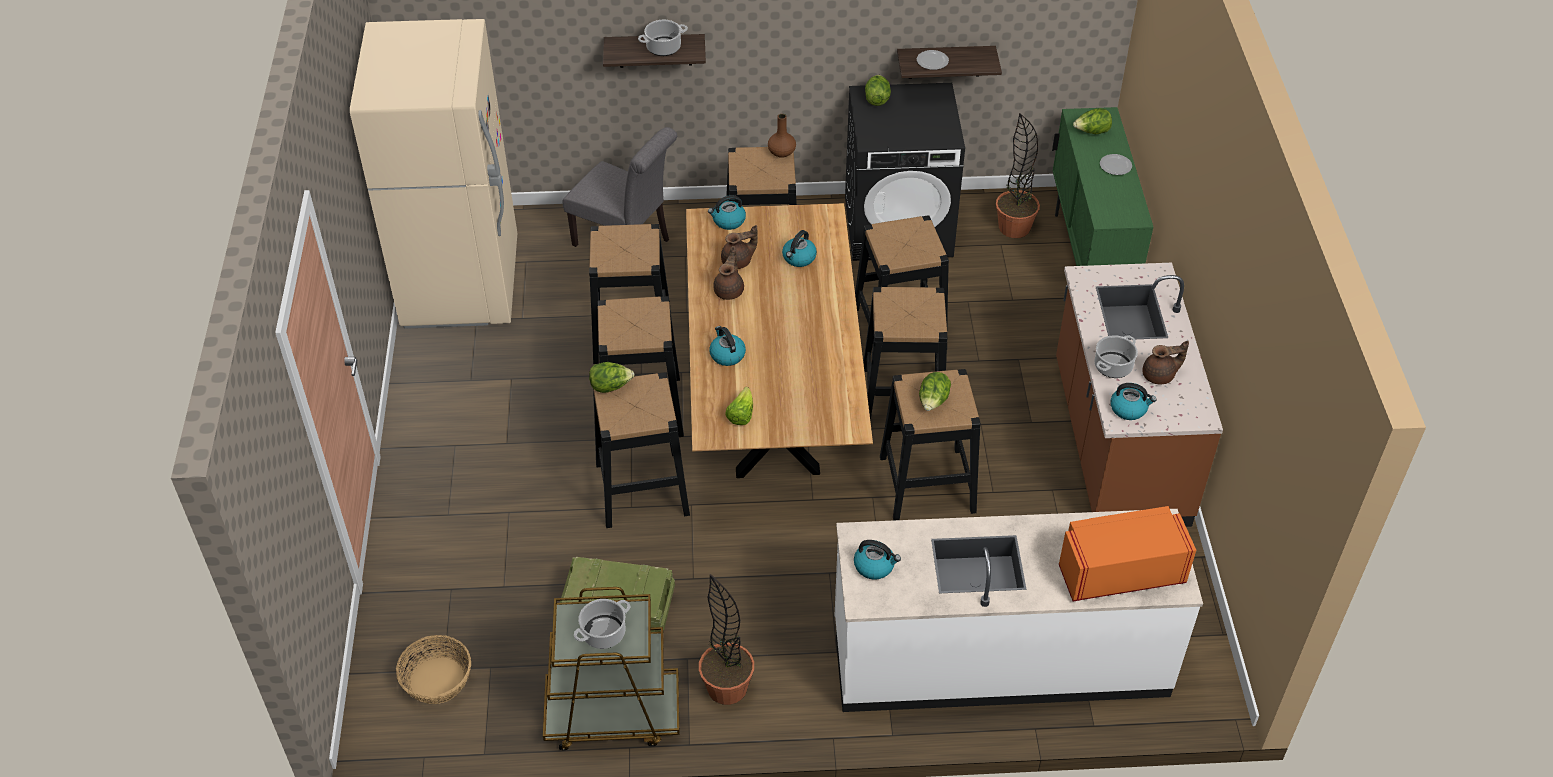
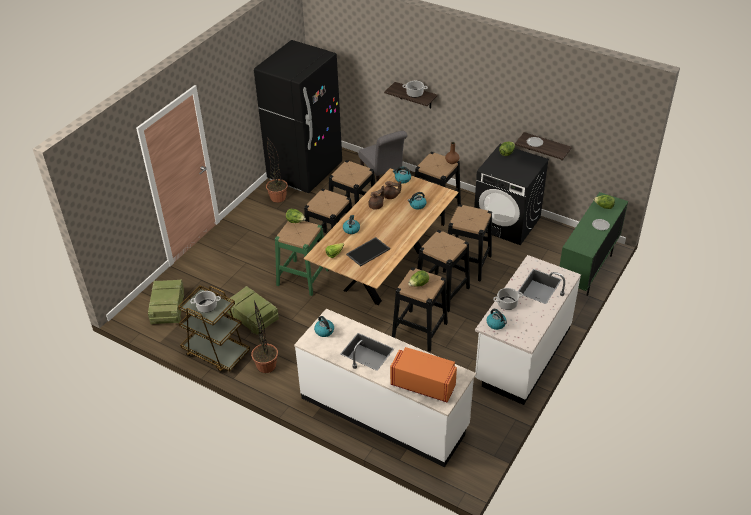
camera: 35 degrees right, 5 degrees down
(438, 680) = (168, 309): basket -> crate
(461, 284) = (305, 172): beige fridge -> black fridge
(642, 489) = (303, 277): black stool -> green stool
(794, 382) = (368, 251): none -> tray
(1014, 227) = (561, 245): potted plant -> potted plant (278, 197)
(1117, 443) = (522, 354): brown counter -> white counter
(1160, 375) = (525, 317): brown teapot -> none

